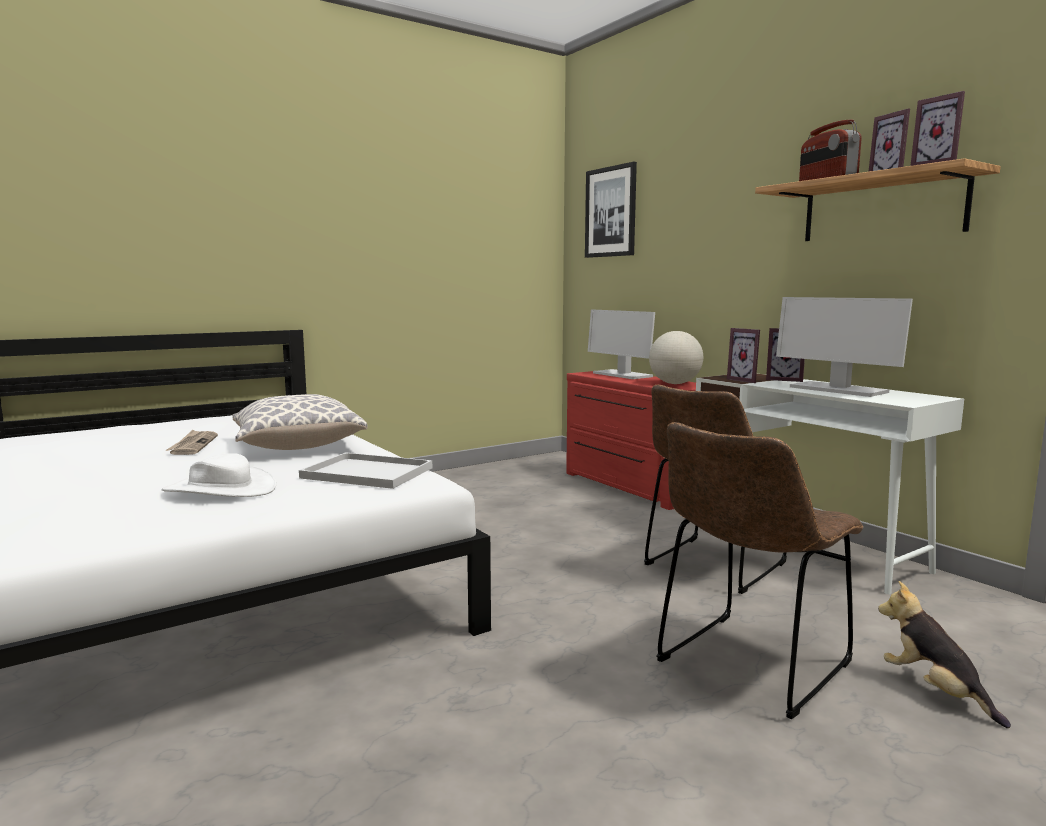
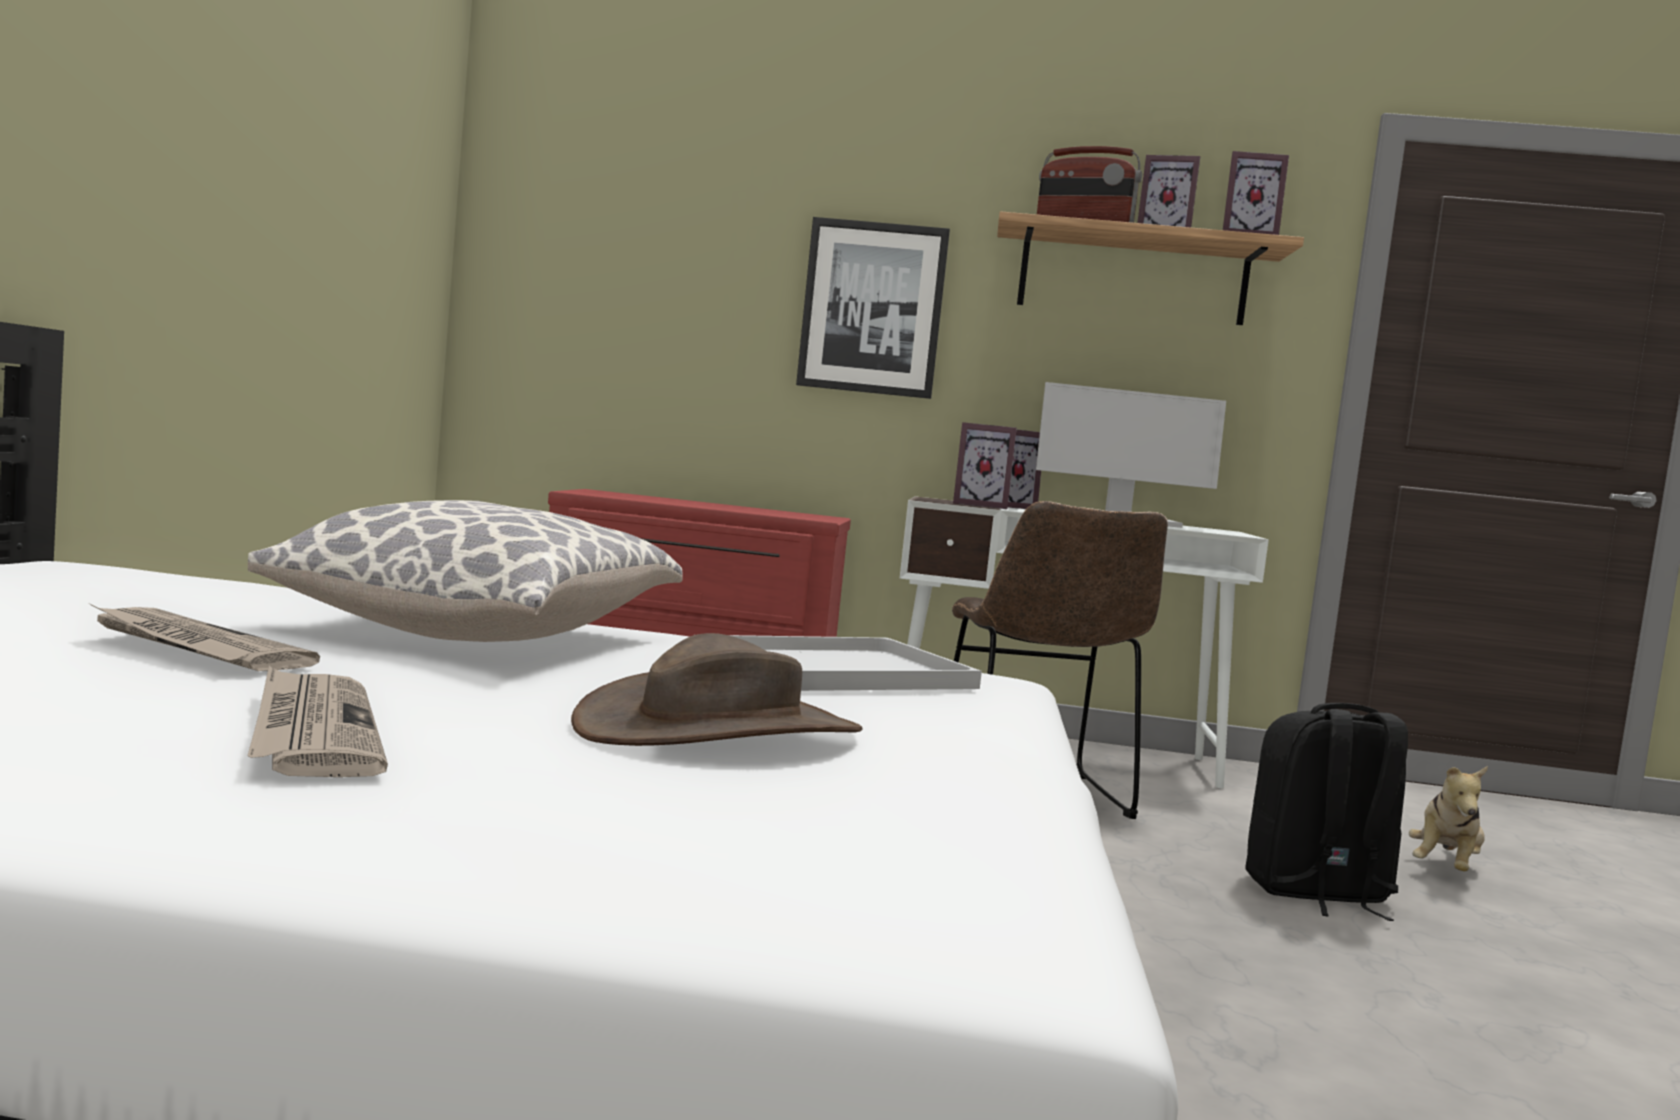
camera: 50 degrees left, 5 degrees down
(122, 474) = (312, 731): none -> newspaper
(220, 489) = (719, 729): white hat -> brown hat
(611, 212) = (603, 190): picture -> picture (872, 308)
(621, 375) = (653, 498): monitor -> none
(675, 383) = (790, 513): globe -> none
(749, 666) = (1317, 894): brown chair -> black backpack
(935, 691) = (1445, 869): plush toy -> plush toy turned 75 degrees counterclockwise

